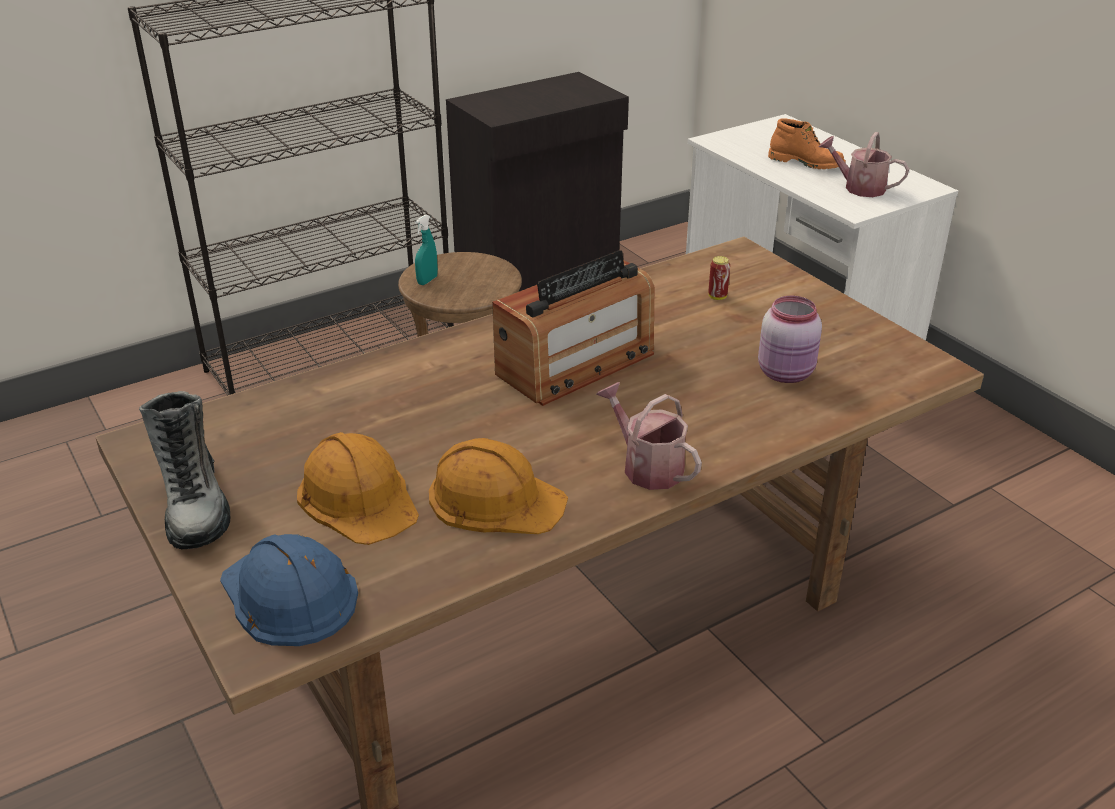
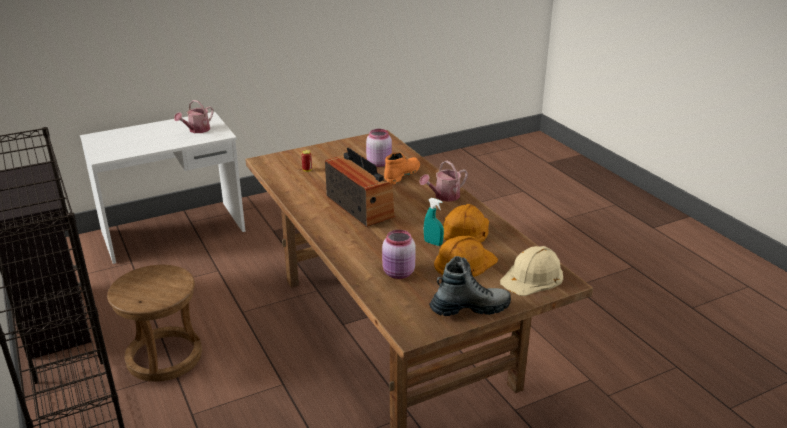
camera: 85 degrees left, 5 degrees down
(288, 595) = (532, 277): blue hard hat -> beige hard hat
(327, 420) = (399, 273): none -> pink jar
(427, 280) = (146, 299): turquoise spray bottle -> turquoise spray bottle (433, 243)
(806, 163) = (156, 138): orange boot -> orange boot (401, 175)

